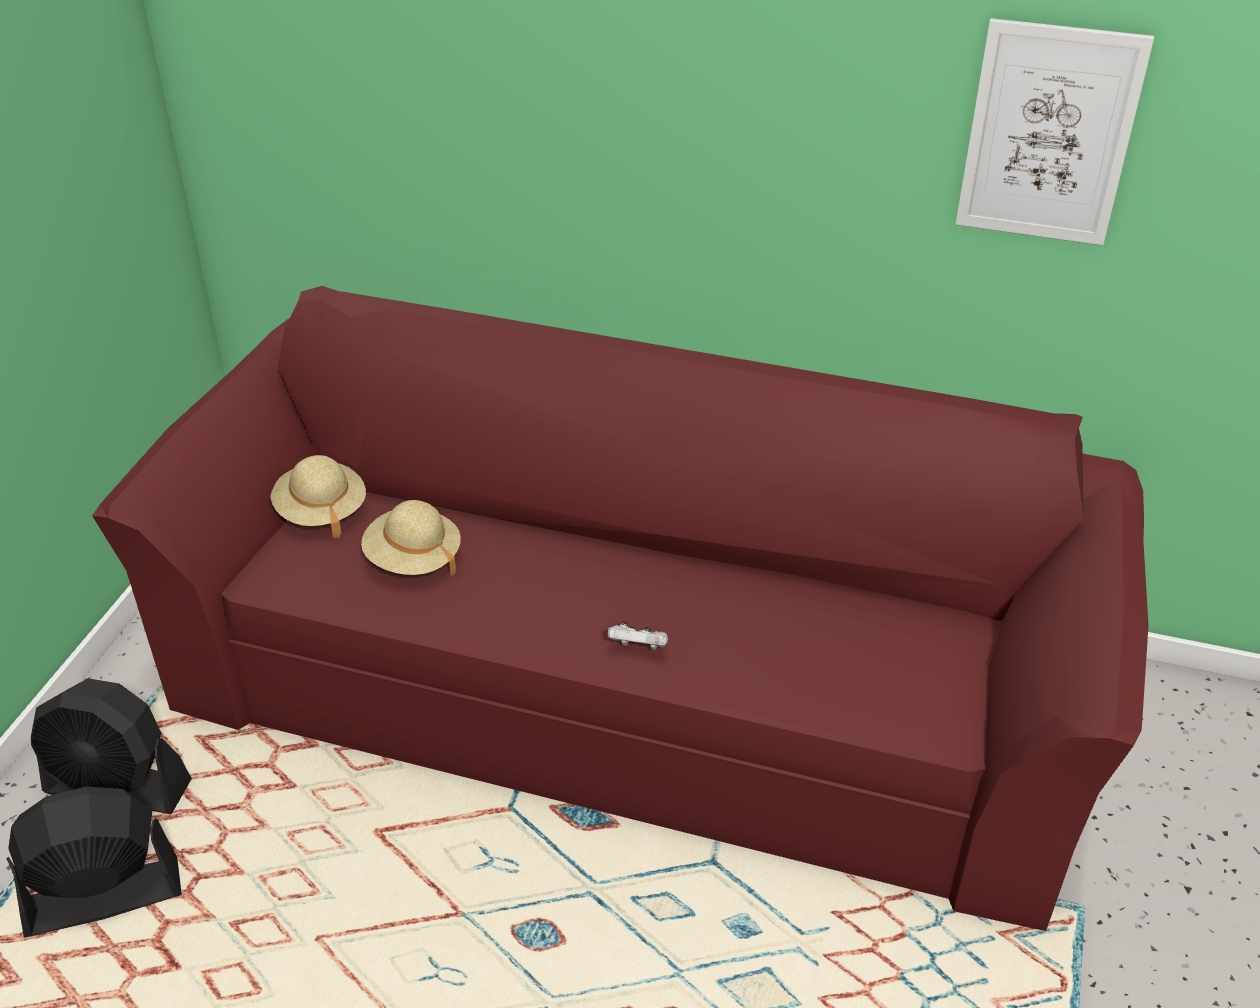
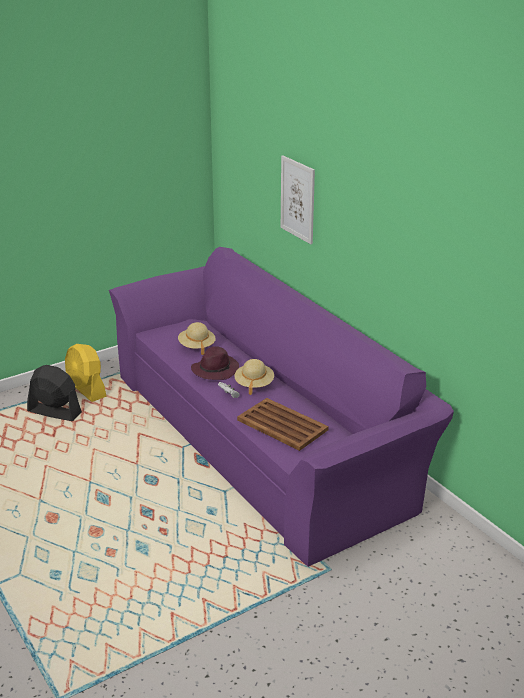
camera: 40 degrees right, 10 degrees down
(118, 787) = (86, 389): black fan -> yellow fan
(321, 511) = (188, 324): beige hat -> beige hat (254, 384)
(530, 598) = (215, 369): none -> purple hat
(632, 681) = (264, 435): red sofa -> purple sofa
(826, 661) = (283, 425): none -> brown tray
(1049, 134) = (427, 246): picture -> picture (297, 199)

